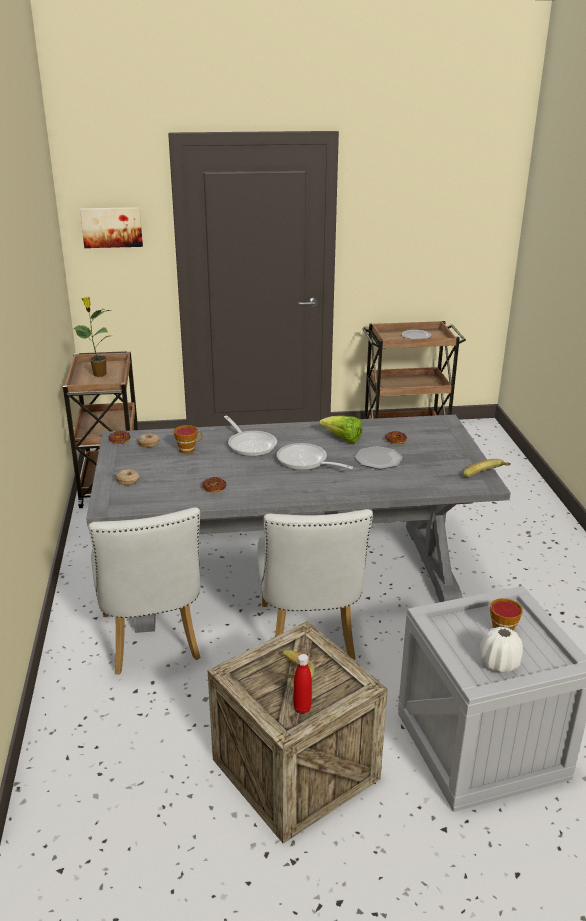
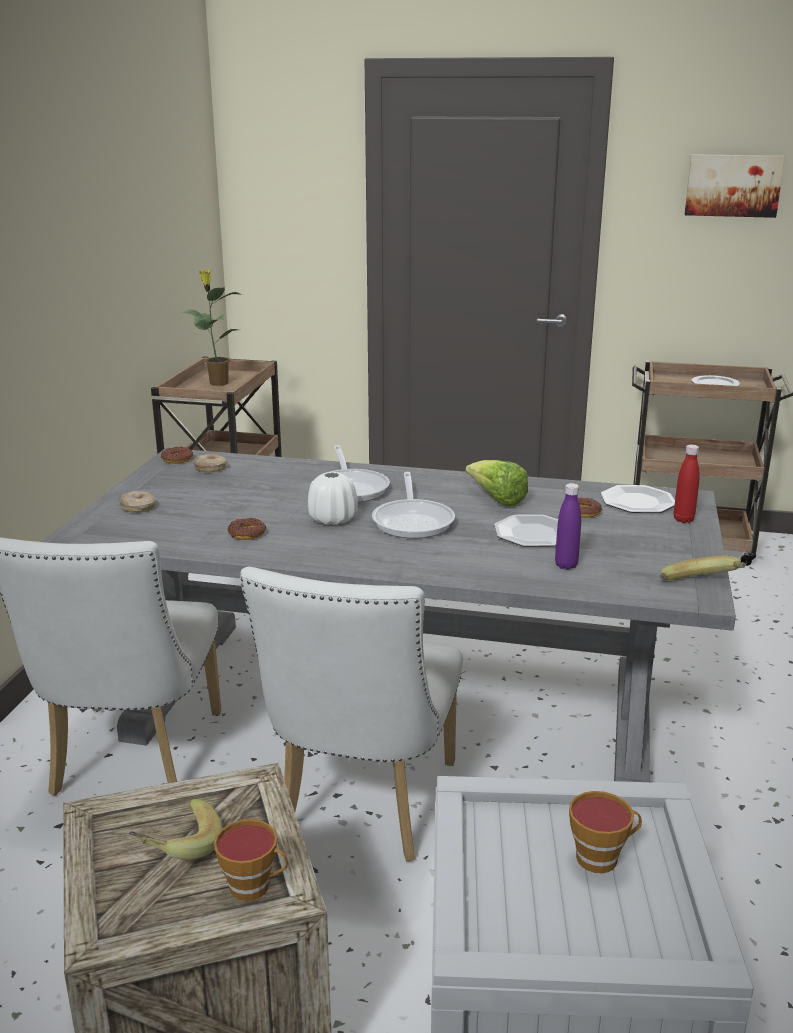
camera: 20 degrees right, 5 degrees down
(112, 227) = (283, 191): picture -> picture (733, 185)
(189, 450) = (257, 483): cup -> cup (254, 886)
(302, 708) = (154, 907): red bottle -> red bottle (683, 519)
(305, 462) = (413, 521): frying pan -> frying pan turned 150 degrees counterclockwise
(409, 477) = (566, 565): none -> purple bottle
(420, 428) = (637, 502): none -> plate
(499, 663) = (550, 918): white vase -> white vase (333, 519)

